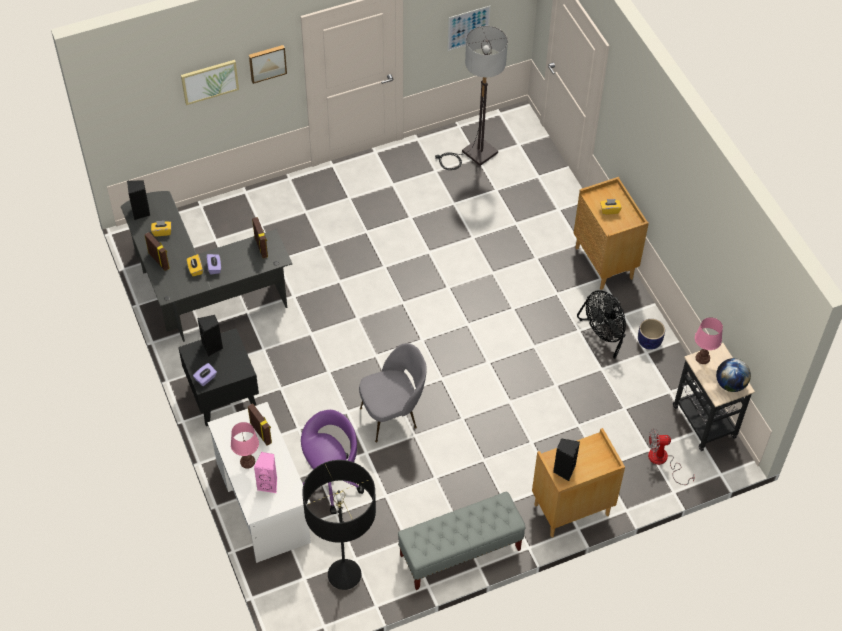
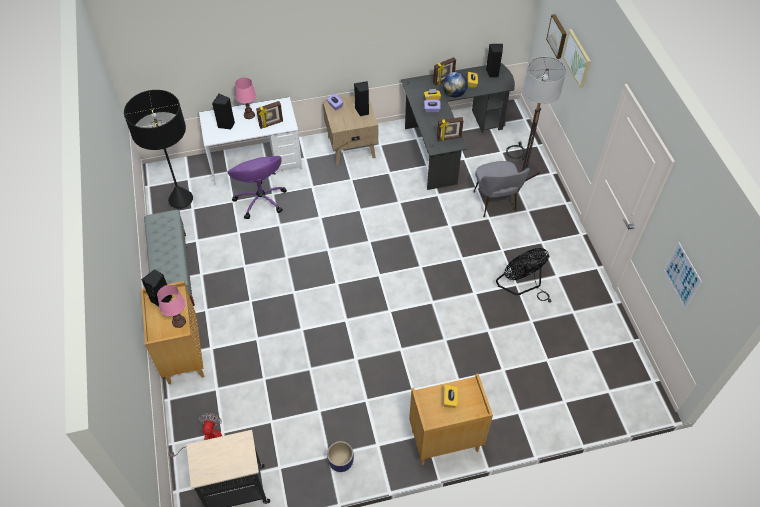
camera: 100 degrees right, 0 degrees up
(223, 395) = (352, 147): black nightstand -> beige nightstand
(267, 62) = (599, 93): picture -> picture (558, 36)
(269, 484) = (226, 124): pink speaker -> black speaker
(393, 416) = (307, 245): grey chair -> grey chair (495, 204)
(471, 155) = (593, 345): floor lamp -> floor lamp (521, 166)
(605, 332) = (360, 423): black fan -> black fan (526, 284)
(703, 358) = (244, 446): pink table lamp -> pink table lamp (179, 322)
(730, 384) = (206, 465): globe -> globe (454, 94)

